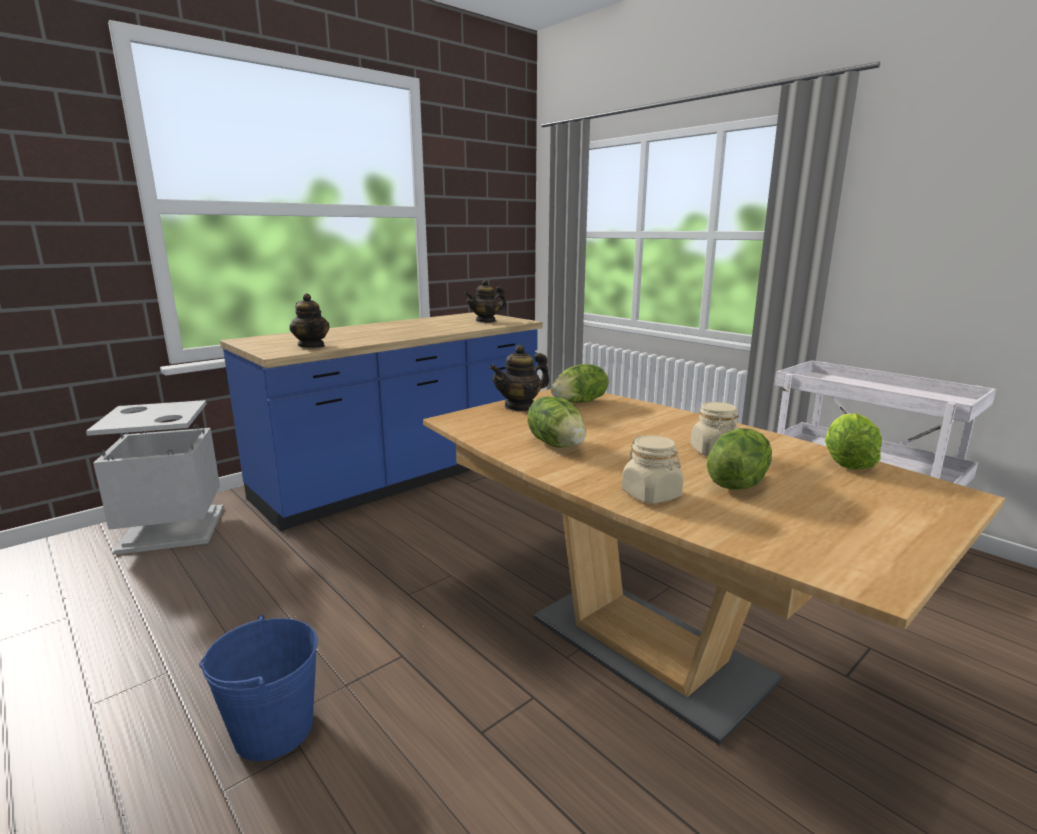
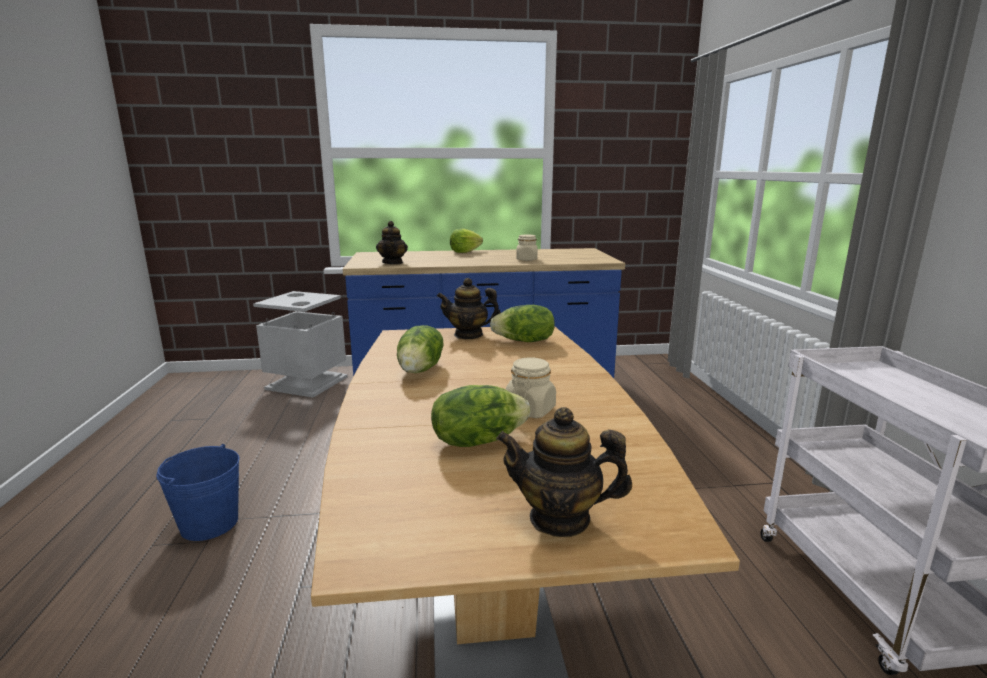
camera: 35 degrees right, 0 degrees up
(486, 321) = (574, 257): teapot -> teapot (560, 518)
(651, 495) = (387, 427): beige jar -> beige jar (526, 259)
(846, 462) = (639, 458): lettuce -> lettuce (465, 252)

